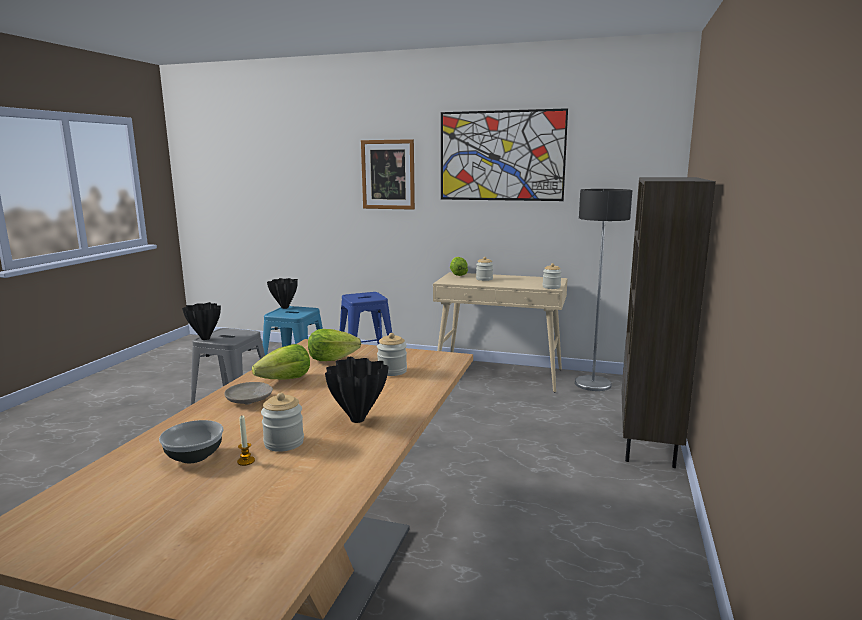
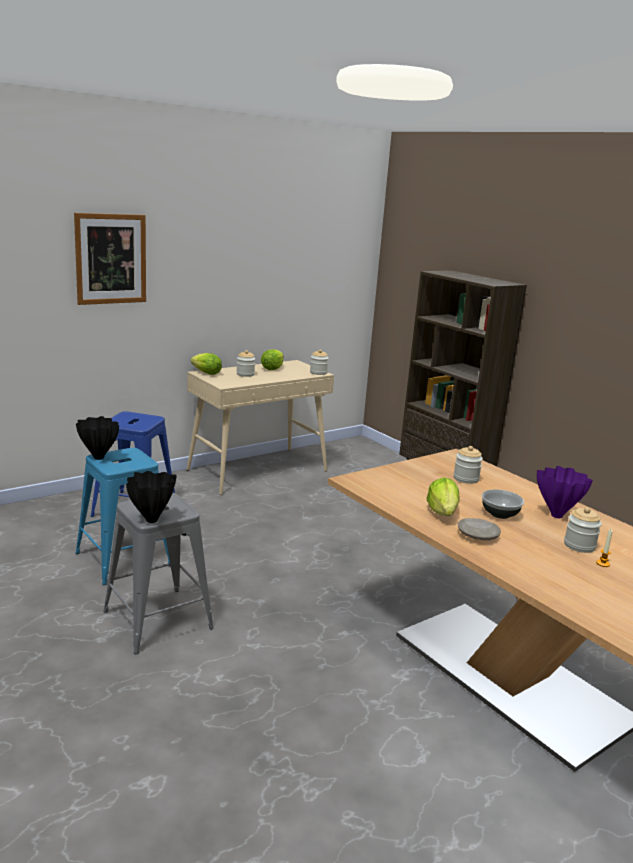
camera: 55 degrees left, 5 degrees up
(194, 456) = (580, 577): bowl -> bowl (499, 514)
(331, 359) = (408, 486): lettuce -> lettuce (272, 368)
(357, 420) = (557, 516): black vase -> purple vase
(501, 156) = (239, 237): picture -> none
(593, 384) = (333, 455): floor lamp -> none

